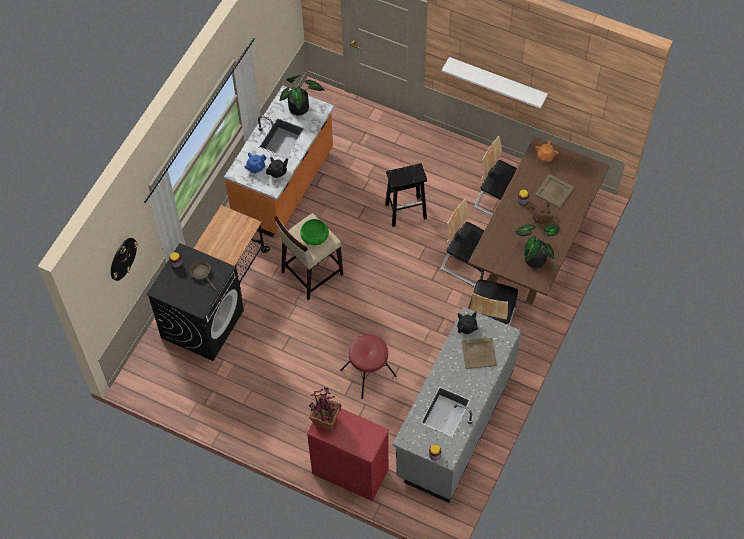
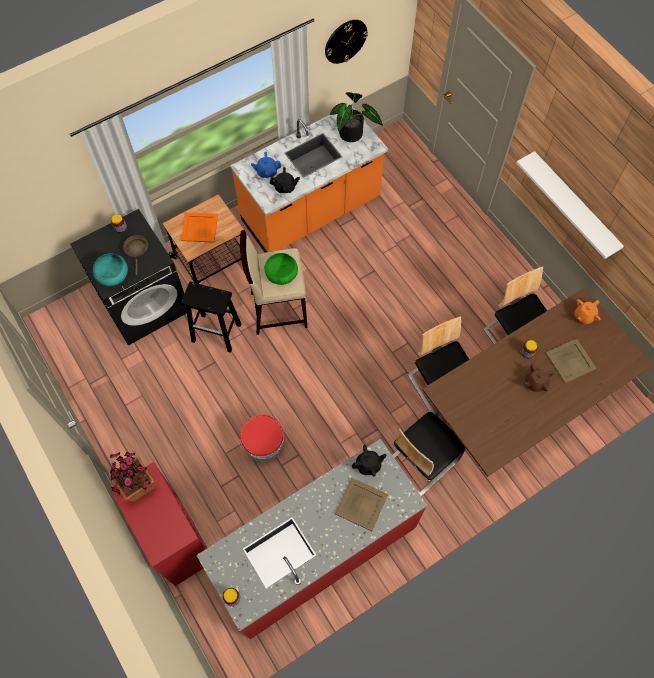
camera: 30 degrees right, 5 degrees up
(123, 258) = (39, 190): wall clock -> wall clock (345, 41)
(196, 298) = (112, 274): none -> turquoise bowl
(224, 236) = (199, 227): none -> orange tray
(368, 373) = (263, 444): red stool -> bucket
(406, 211) = (411, 297): black stool -> black stool (217, 333)
(454, 423) = (315, 551): grey counter -> red counter
(534, 256) = (500, 424): potted plant -> none

